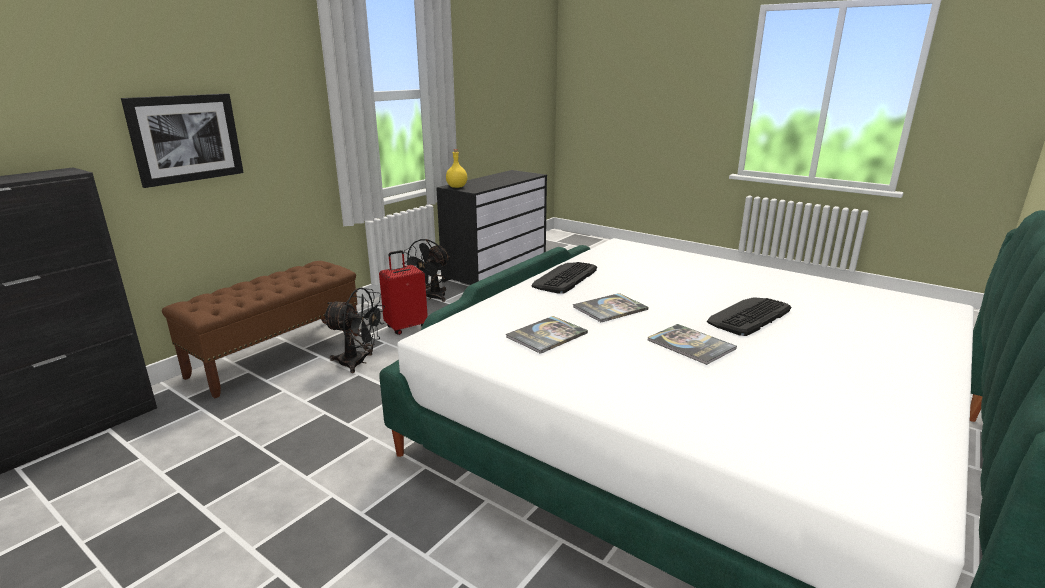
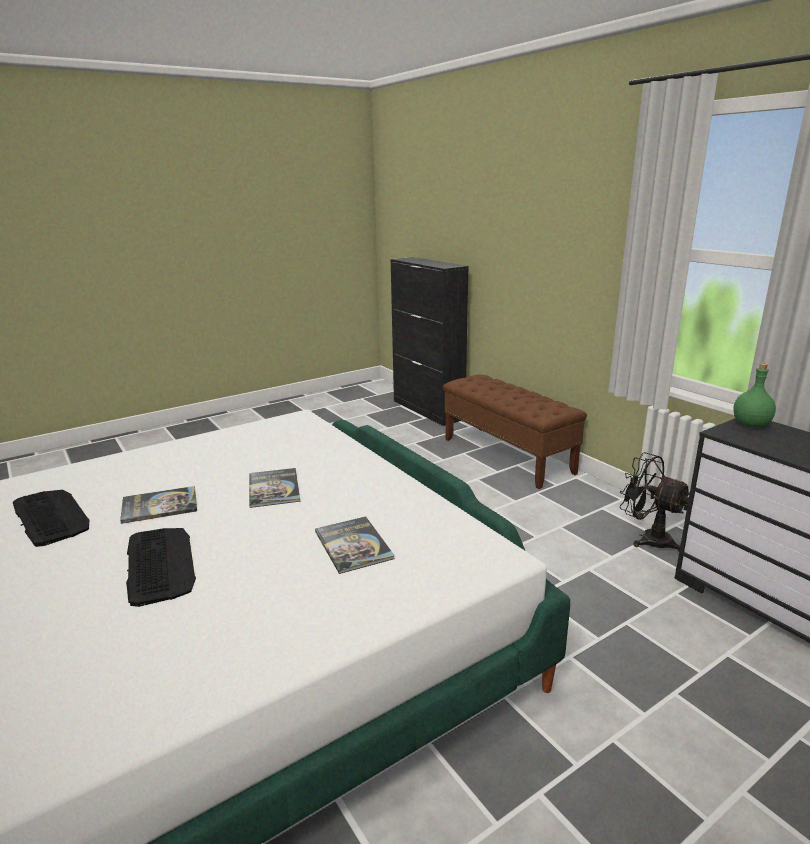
camera: 110 degrees right, 0 degrees up
(186, 138) = (525, 262): picture -> none
(359, 362) = (476, 487): black fan -> none
(406, 327) = (552, 514): red suitcase -> none
(457, 187) = (750, 425): yellow bottle -> green bottle
(547, 335) = (255, 452): book -> book (353, 545)
(565, 278) = (378, 483): keyboard -> keyboard (50, 517)

